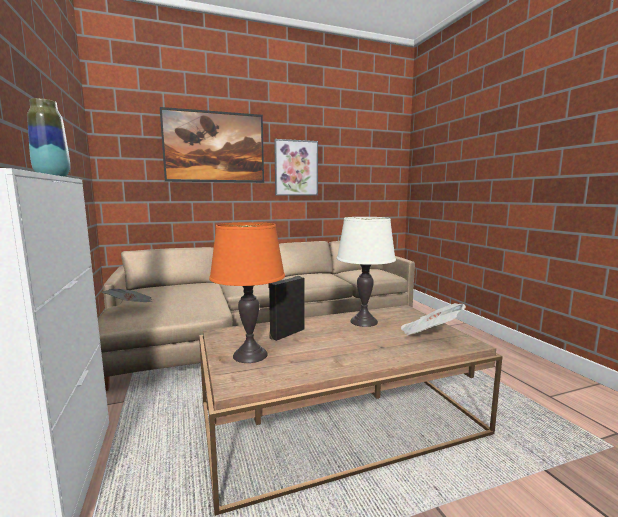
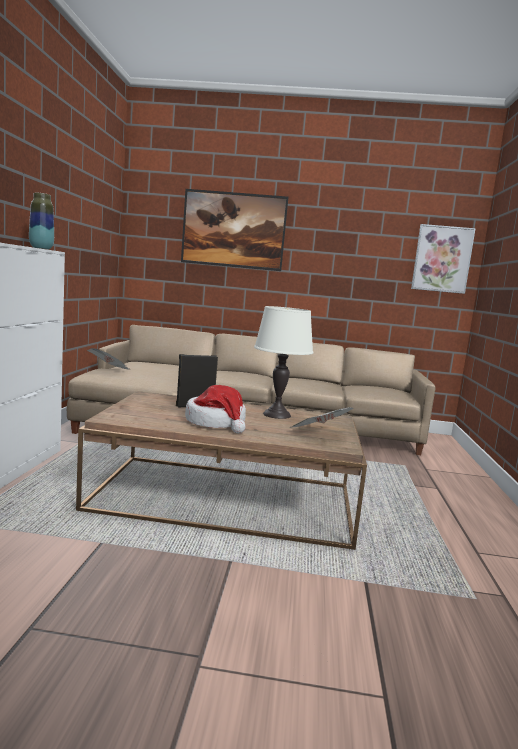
camera: 25 degrees right, 0 degrees up
(250, 355) = (144, 409): orange table lamp -> none
(296, 168) = (321, 257): picture -> picture (442, 259)
(340, 350) = (216, 423): none -> hat

